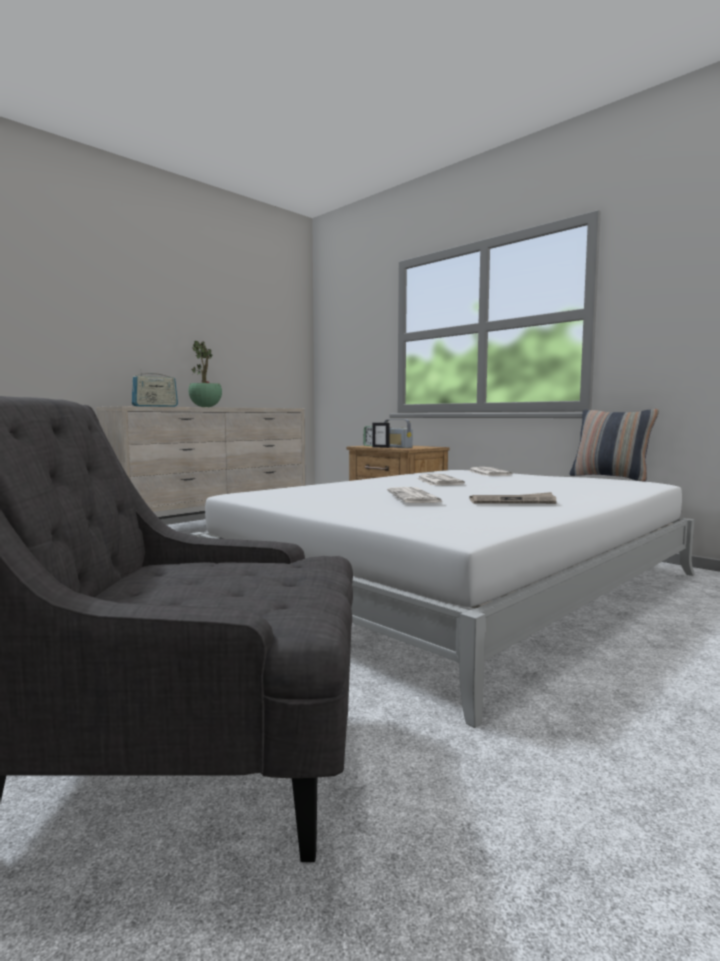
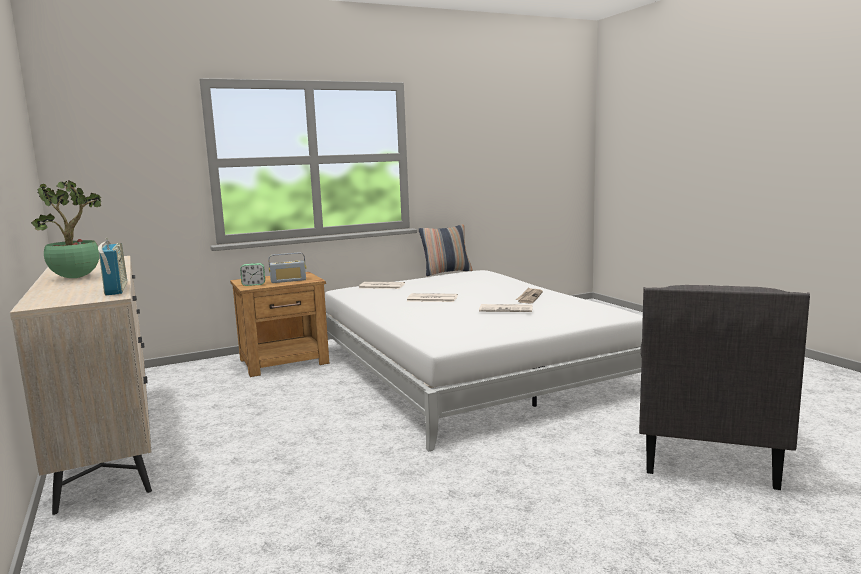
camera: 70 degrees left, 5 degrees up
(381, 447) = (282, 284): picture frame -> none

